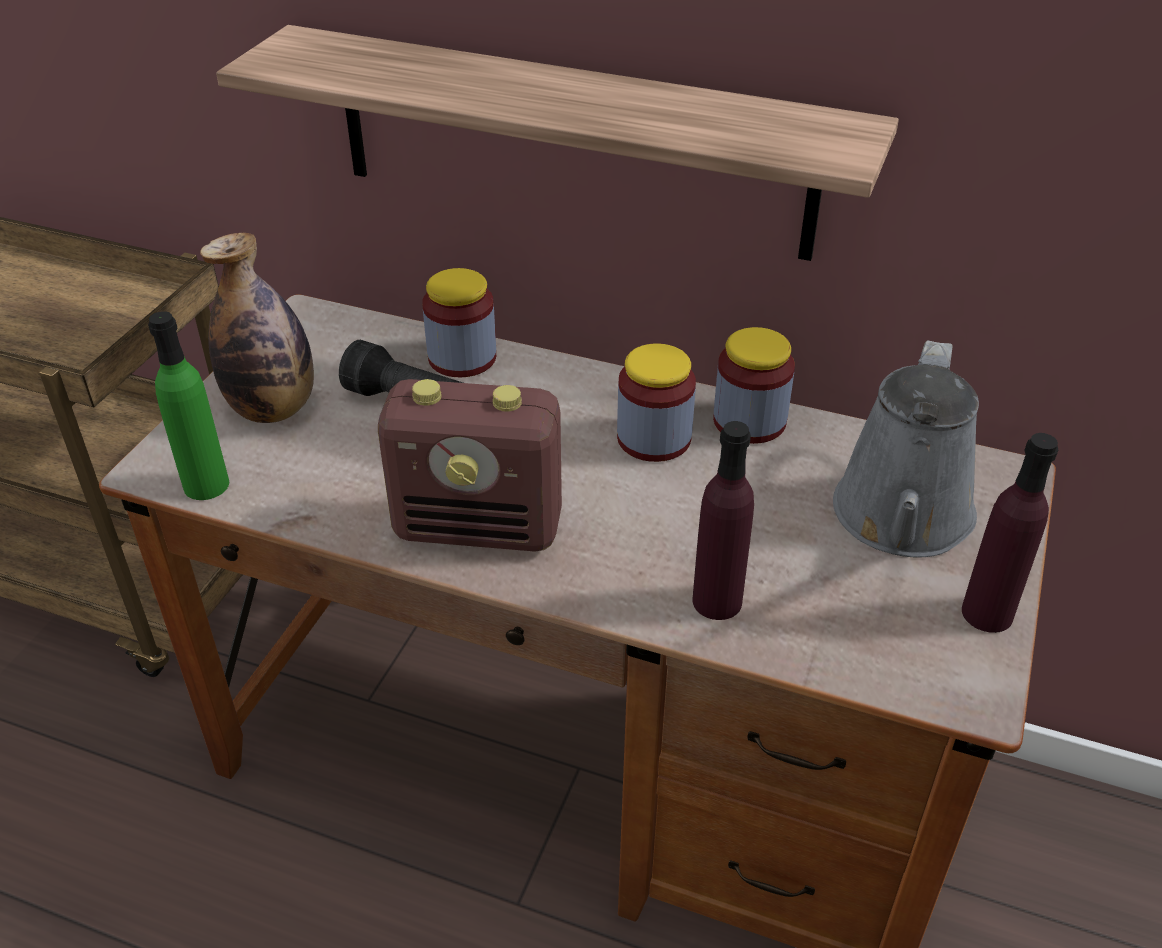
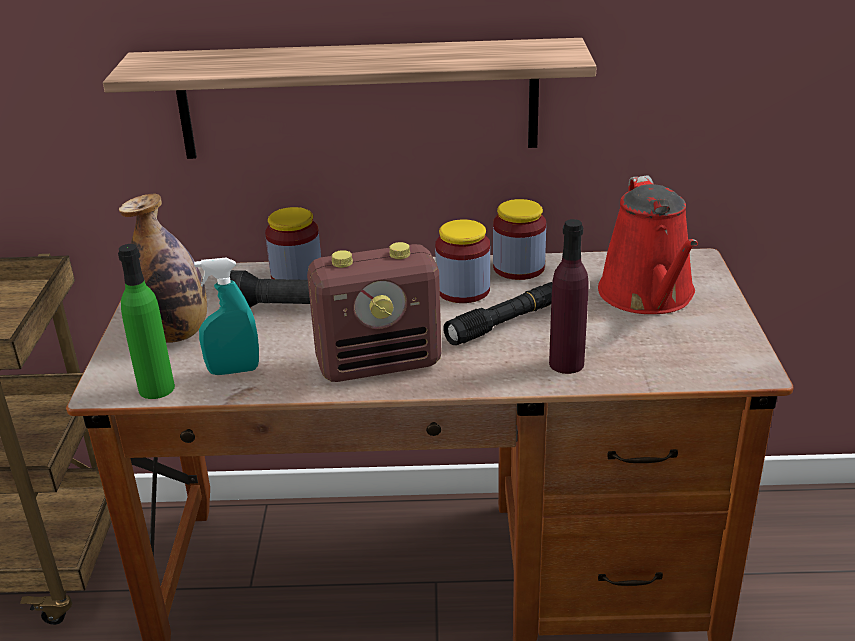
camera: 20 degrees left, 10 degrees down
(305, 485) = (233, 371): none -> turquoise spray bottle
(676, 508) = (505, 323): none -> black flashlight
(901, 520) = (649, 296): grey watering can -> red watering can
(987, 613) = (730, 329): purple bottle -> none

